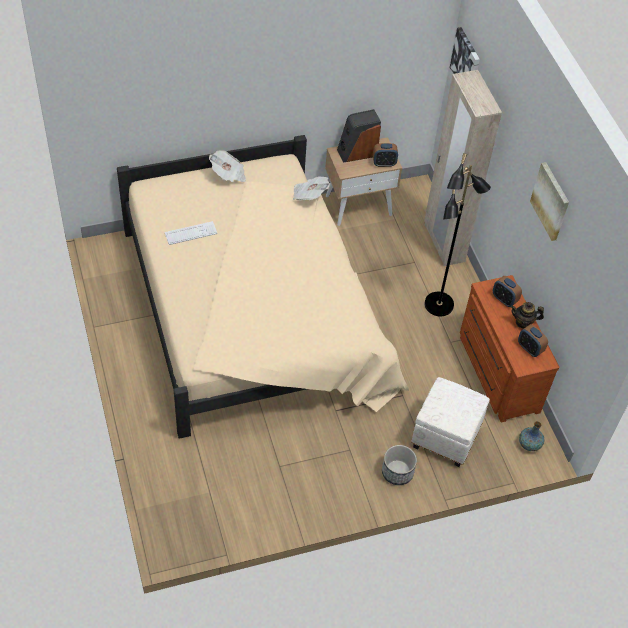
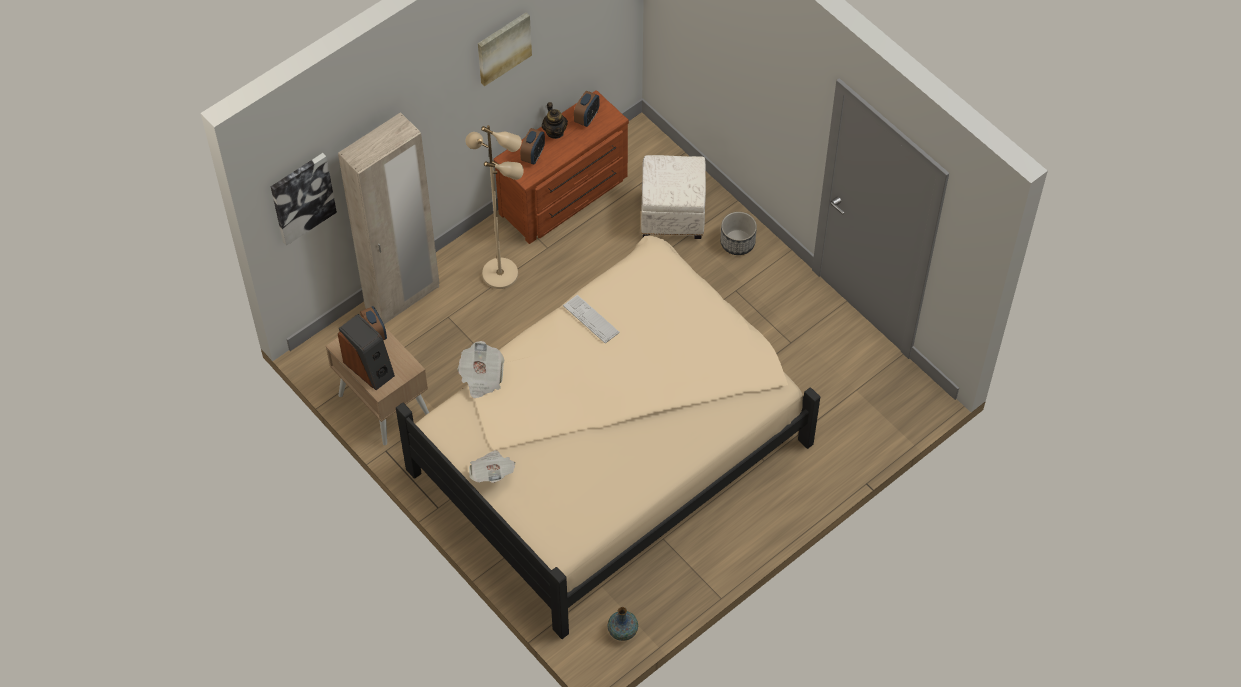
camera: 110 degrees left, 5 degrees up
(191, 233) = (605, 472): keyboard -> keyboard (591, 319)
(439, 305) = (501, 273): black floor lamp -> beige floor lamp
(529, 444) = (641, 146): vase -> vase (623, 631)

